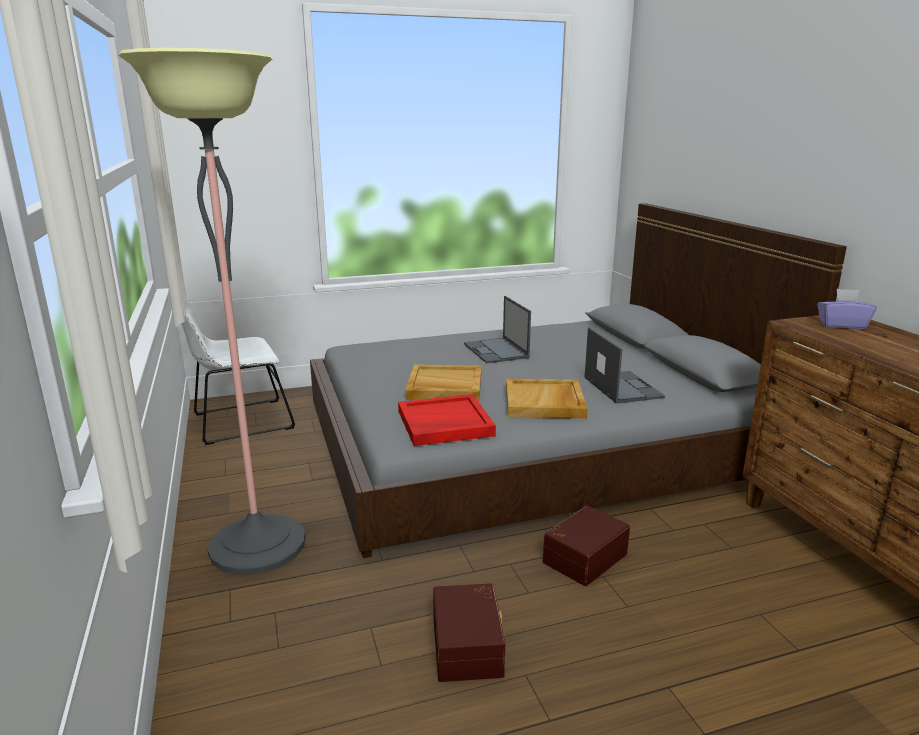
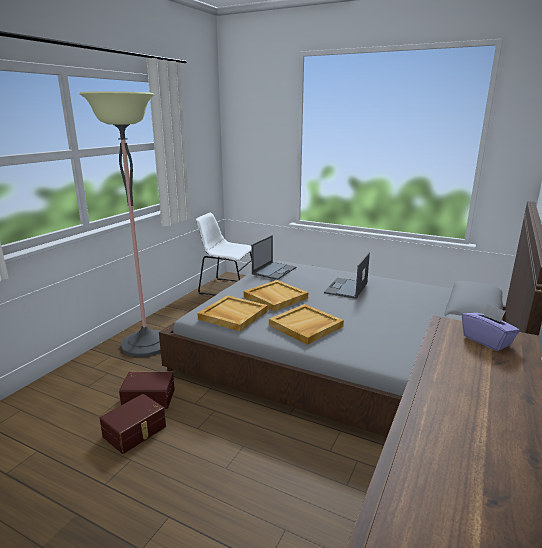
camera: 45 degrees right, 0 degrees up
(444, 424) = (232, 315): red tray -> beige tray
(583, 557) = (252, 430): brown storage box -> brown storage box (149, 397)
(622, 387) = (374, 337): laptop -> laptop (274, 270)

